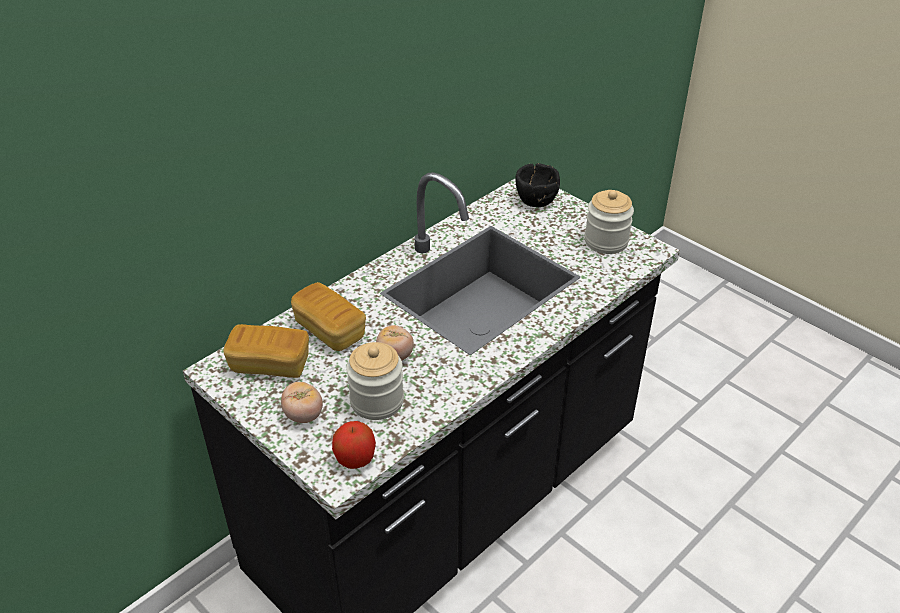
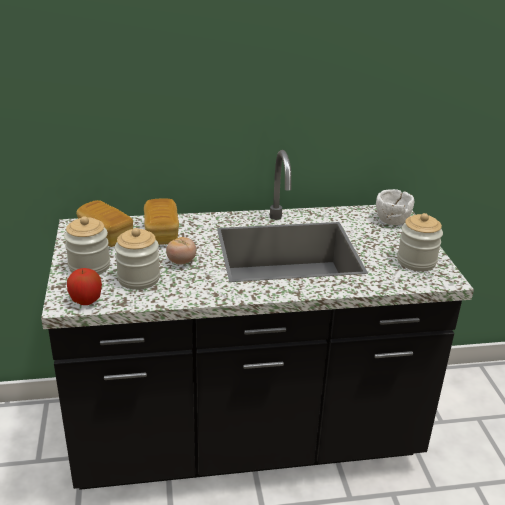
camera: 35 degrees right, 10 degrees down
(303, 415) = (89, 266): tomato -> jar
(535, 200) = (392, 220): black bowl -> white bowl

